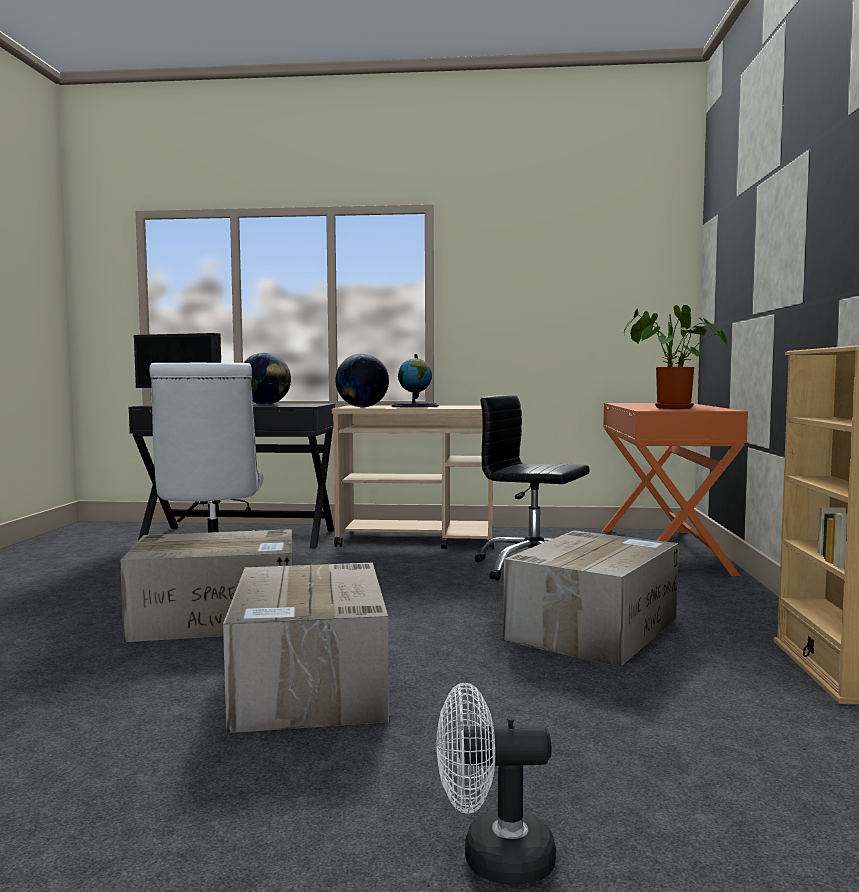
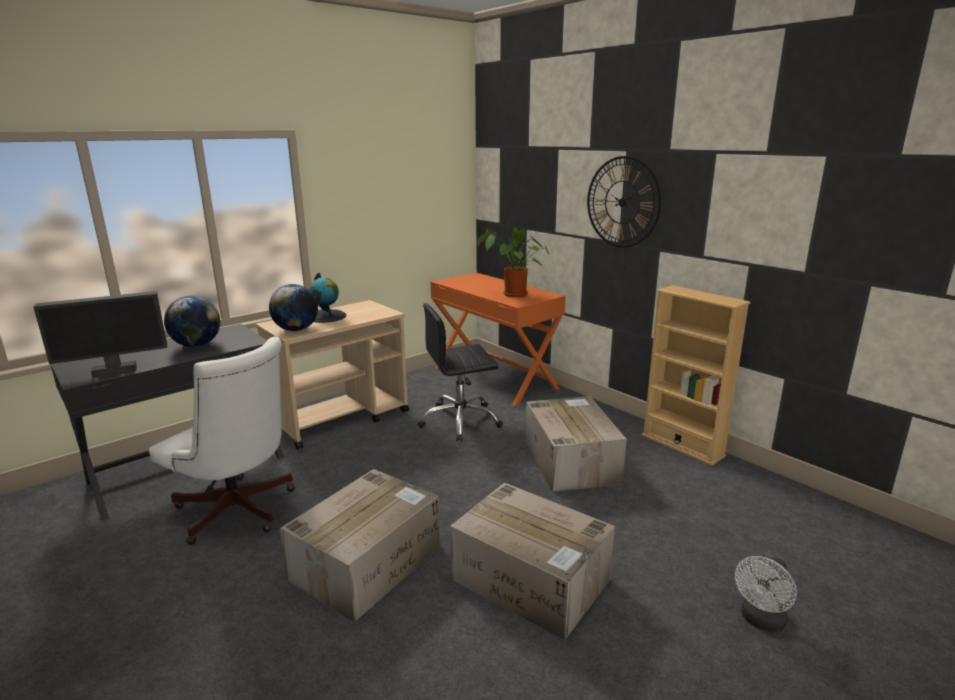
camera: 45 degrees left, 15 degrees up
(802, 233) = (622, 202): none -> wall clock

